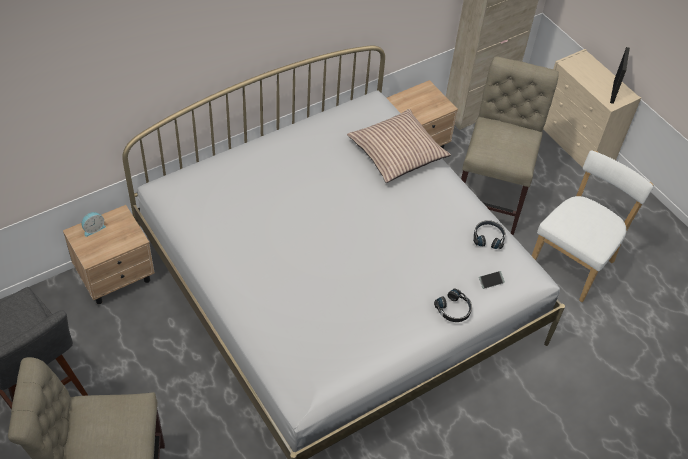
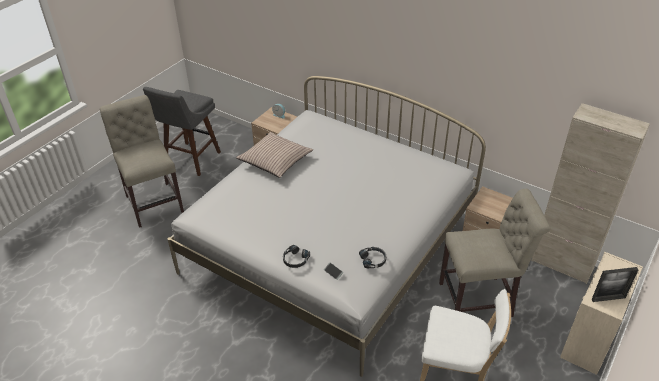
camera: 70 degrees right, 10 degrees down
(397, 153) = (415, 193): pillow -> pillow (275, 160)

